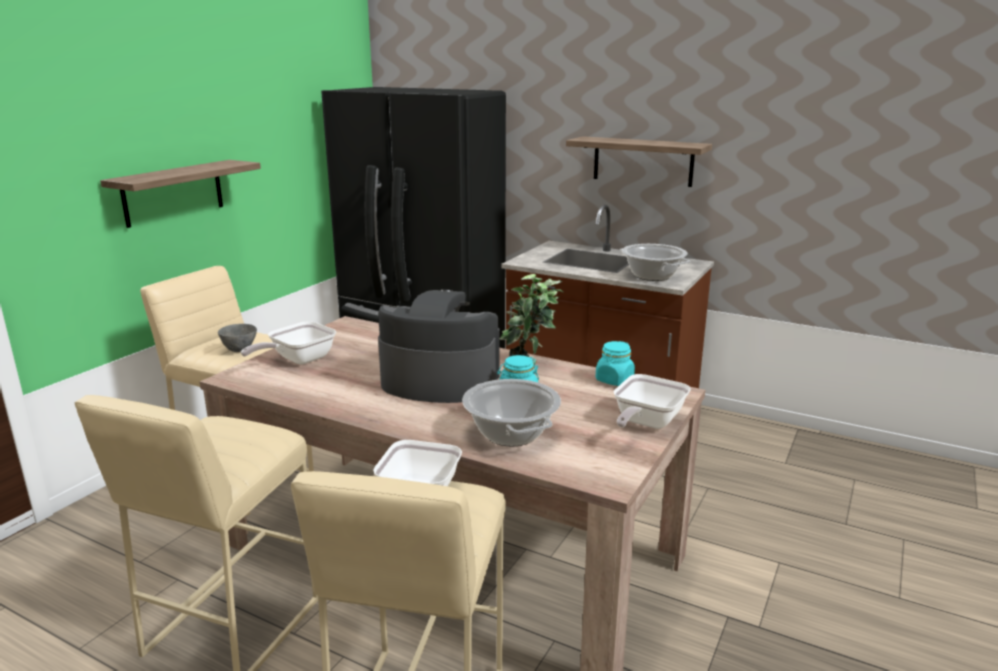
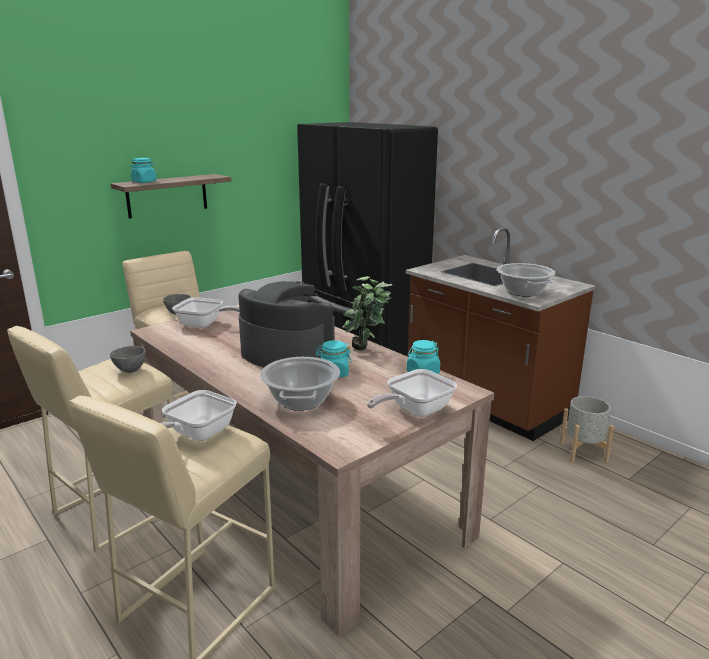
camera: 20 degrees right, 0 degrees up
(150, 175) = (144, 182): none -> turquoise jar
(246, 434) = (130, 370): none -> grey bowl
(298, 360) = (204, 325): frying pan -> frying pan turned 135 degrees counterclockwise
(643, 161) = (542, 191): shelf -> none
(727, 443) = (583, 451): none -> grey planter

